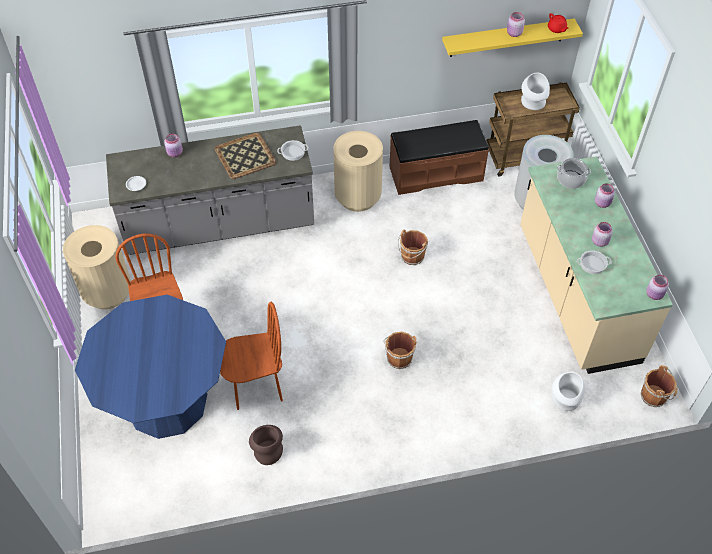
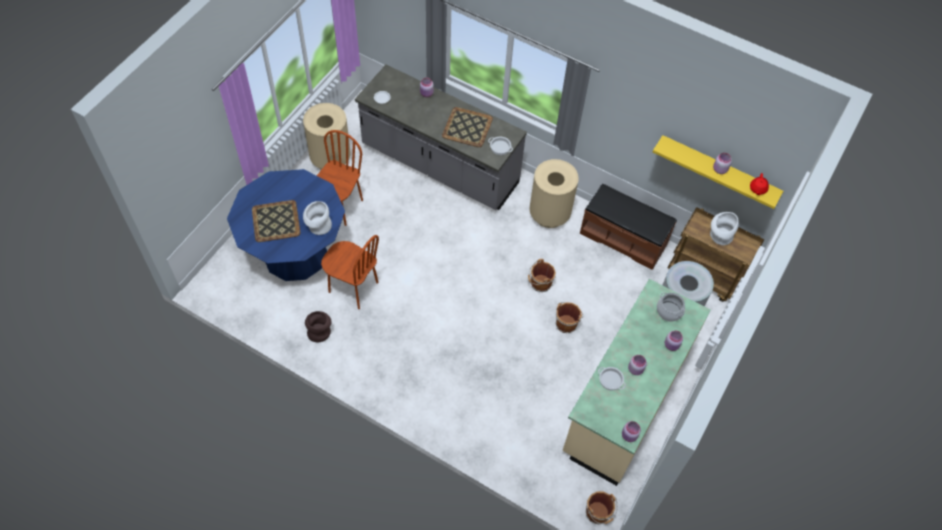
camera: 40 degrees right, 5 degrees up
(147, 369) = (275, 221): none -> tray
(399, 357) = (457, 342): brown bucket -> brown bucket (566, 323)
(564, 401) = (532, 462): white vase -> white vase (318, 226)

